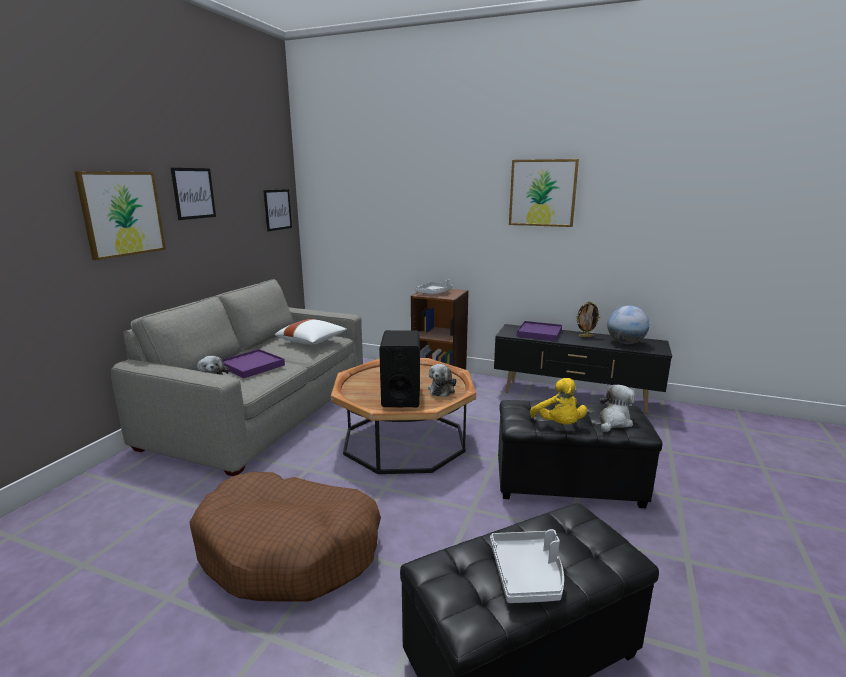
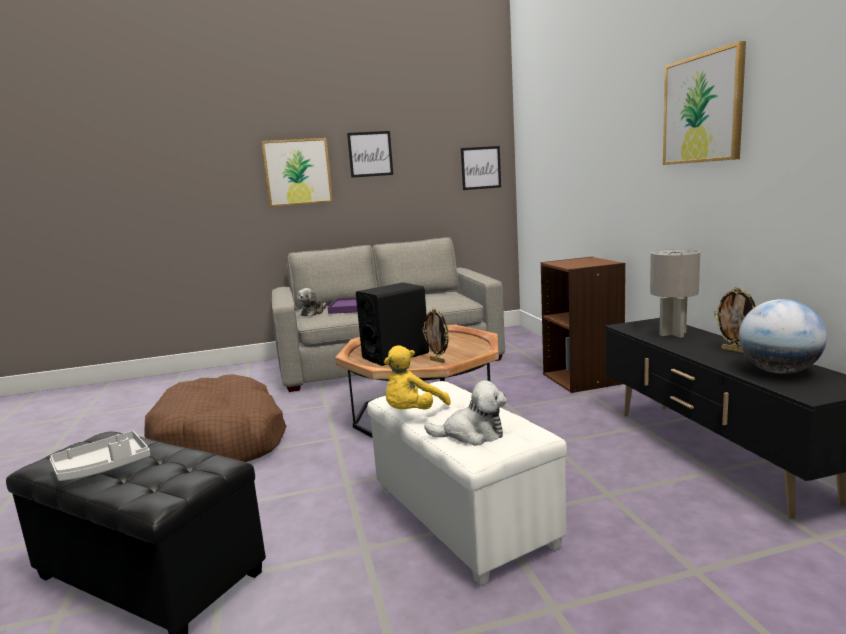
camera: 55 degrees right, 5 degrees down
(312, 342) = (436, 301): white pillow -> none
(434, 293) = (573, 262): grey tray -> none
(442, 389) = (438, 361): plush toy -> picture frame
(539, 333) = (672, 334): purple tray -> grey table lamp
(567, 486) = (460, 517): black ottoman -> white ottoman

